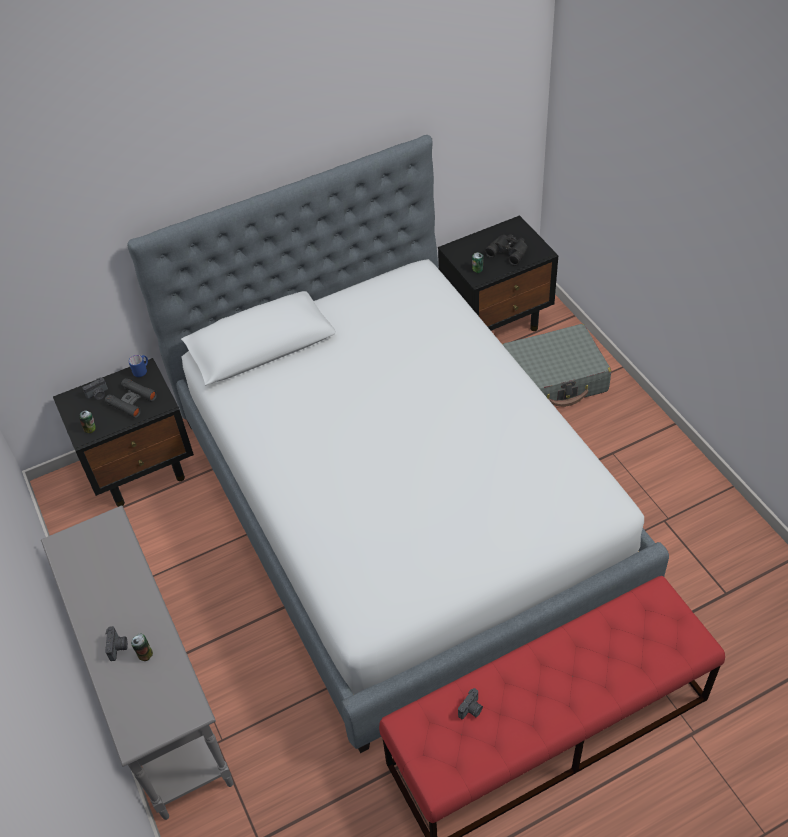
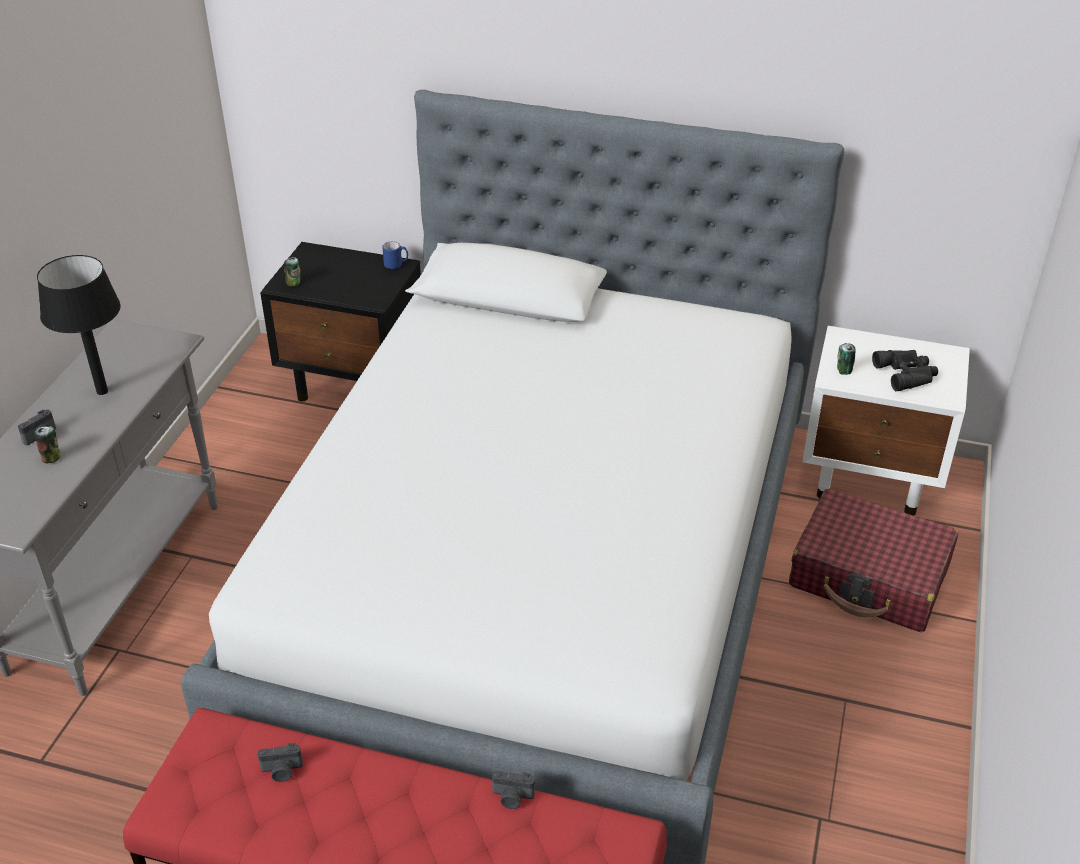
camera: 40 degrees right, 10 degrees down
(98, 395) = (336, 261): camera -> camera (512, 797)
(111, 589) = (102, 391): none -> black table lamp
(132, 401) = (355, 283): black binoculars -> none
(496, 322) = (871, 478): black nightstand -> white nightstand
(554, 379) = (869, 576): grey suitcase -> red suitcase

